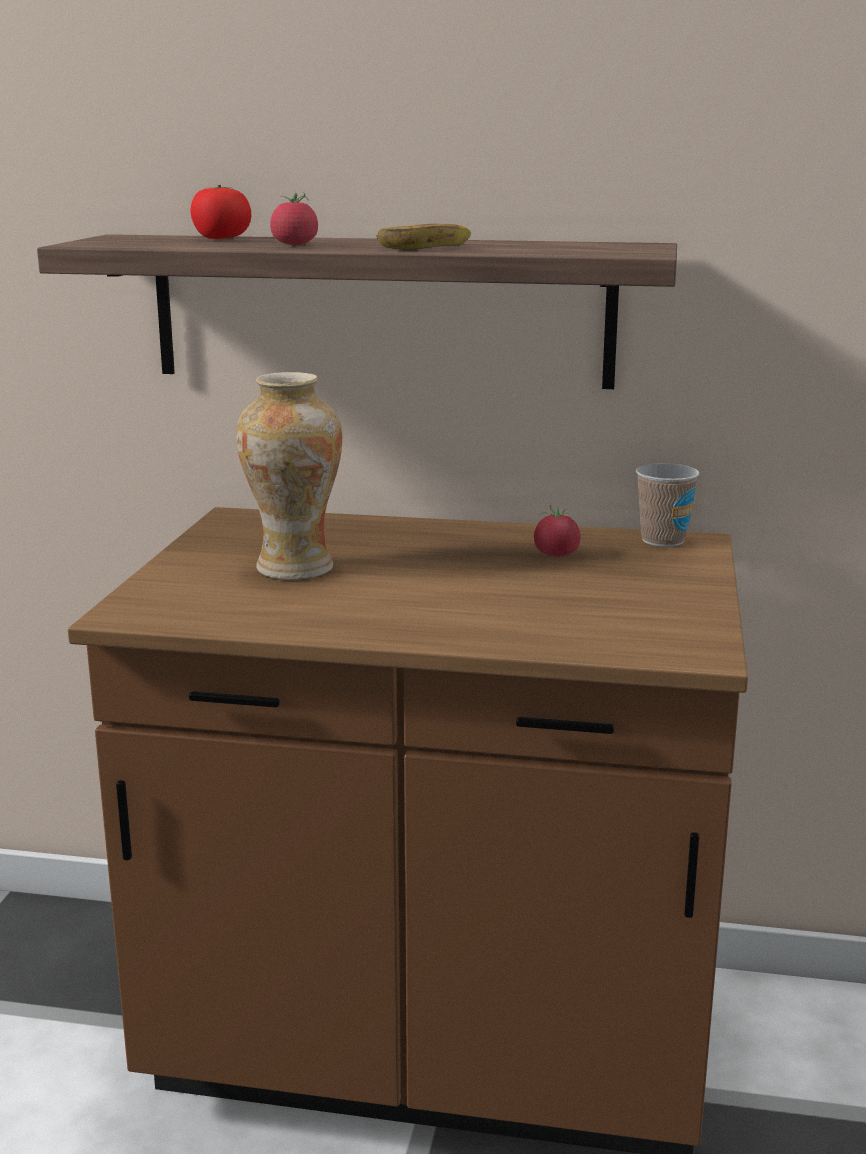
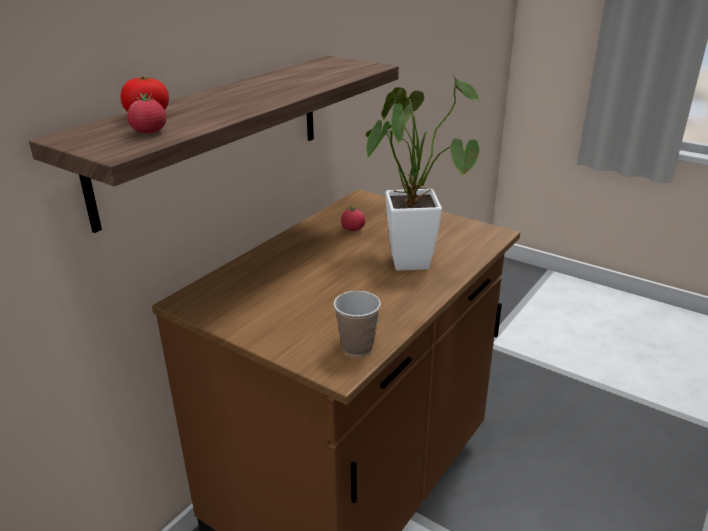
camera: 65 degrees left, 10 degrees up
(294, 244) = (228, 107): tomato -> tomato (149, 132)
(294, 568) = (308, 299): vase -> none
(426, 247) = (287, 87): banana -> none
(502, 603) = (409, 257): none -> potted plant
(663, 540) = (355, 203): cup -> cup (357, 347)

